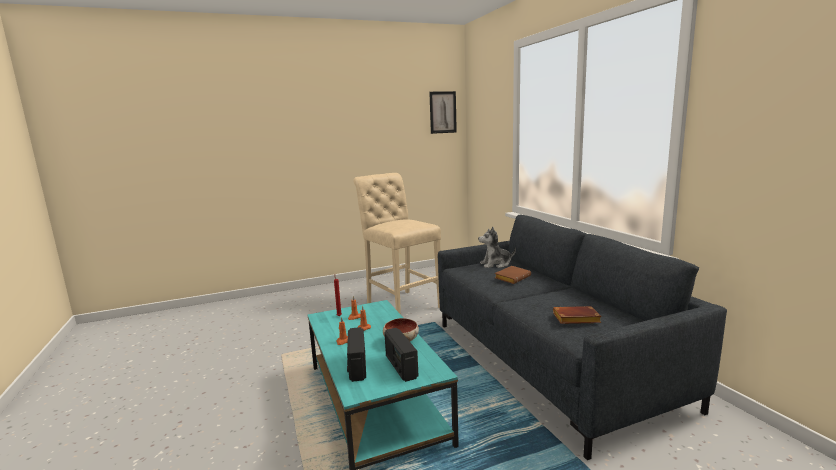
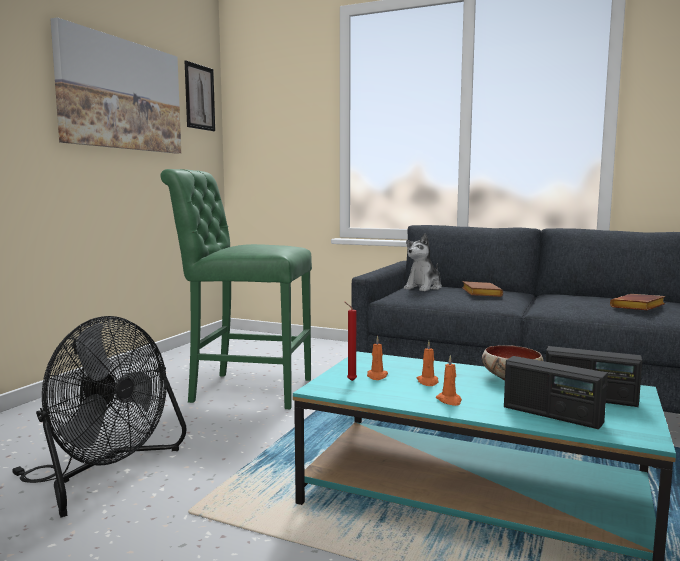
camera: 45 degrees left, 5 degrees down
(285, 327) = (99, 475): none -> black fan
(377, 124) = (121, 95): none -> picture
(401, 304) = (245, 389): beige stool -> green stool

